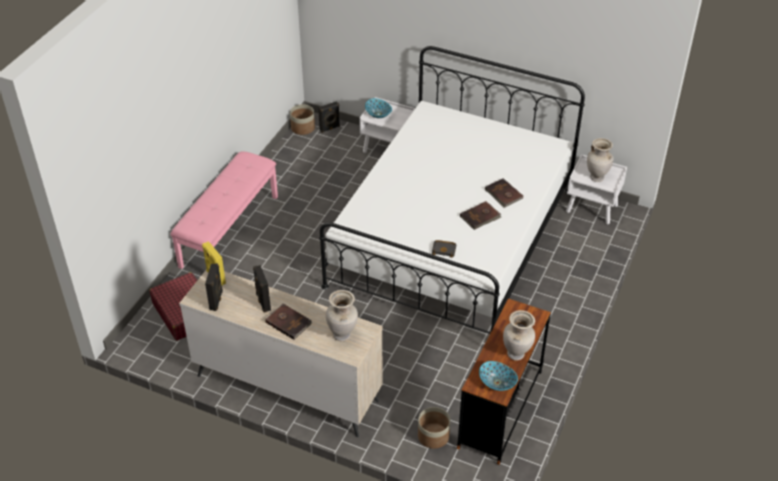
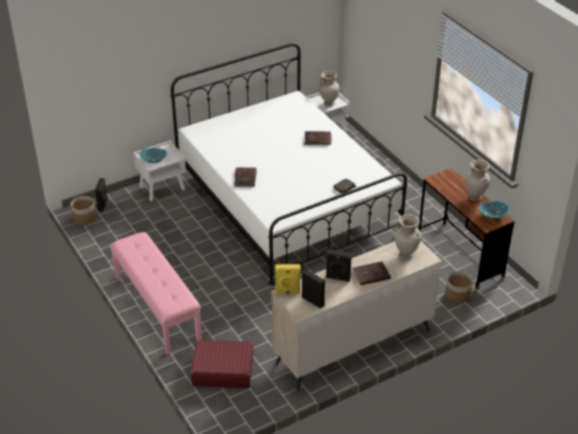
camera: 55 degrees left, 5 degrees down
(480, 217) = (329, 158): brown book -> brown book (245, 178)

